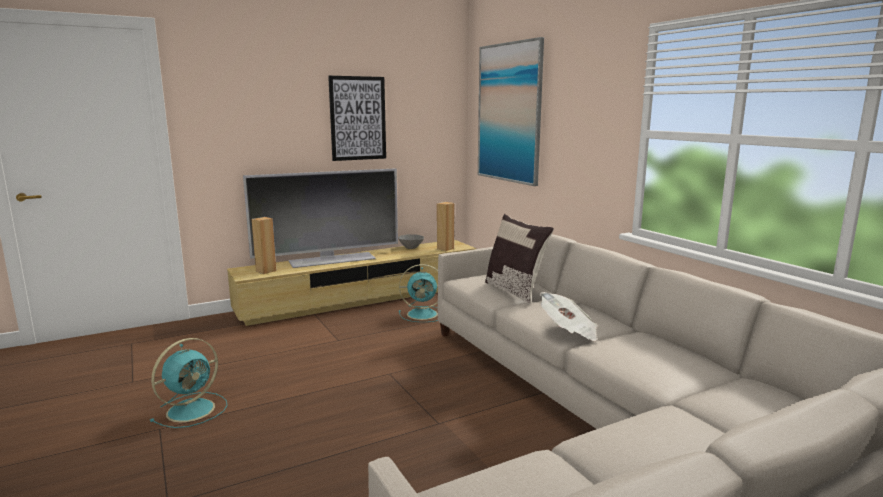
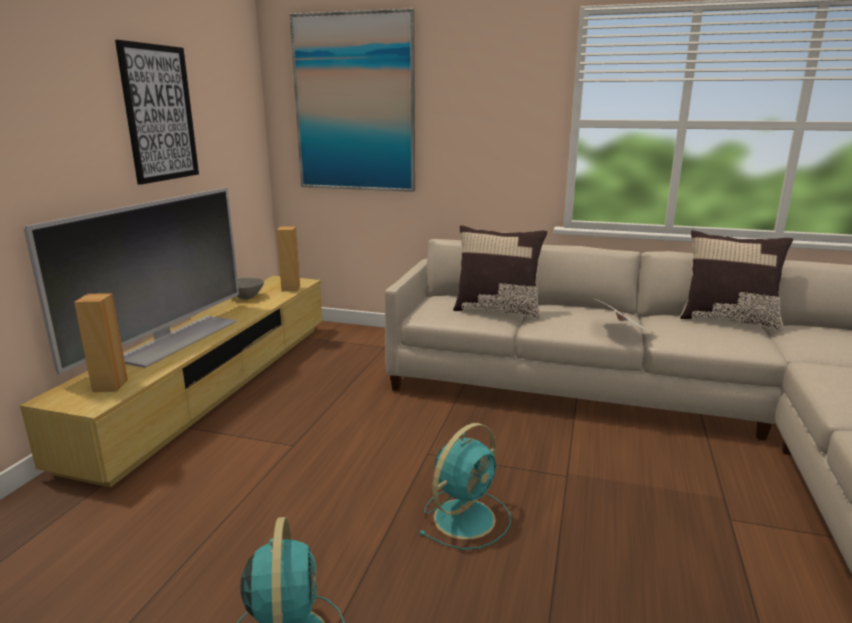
camera: 45 degrees left, 5 degrees up
(423, 314) = (329, 375): turquoise fan -> turquoise fan (466, 517)
(698, 357) = (728, 321): none -> pillow

